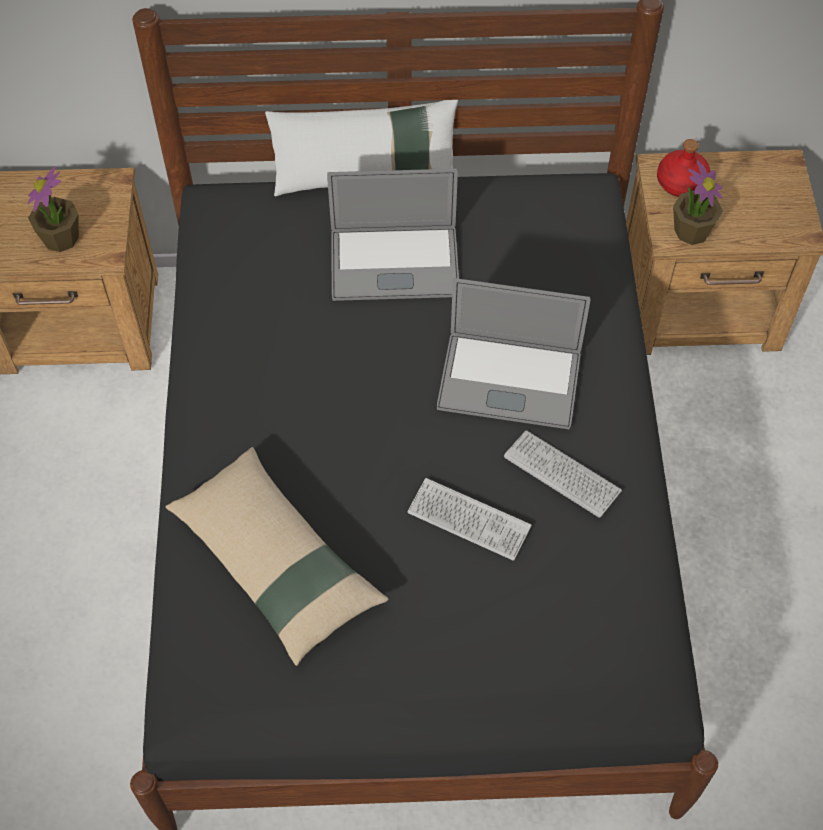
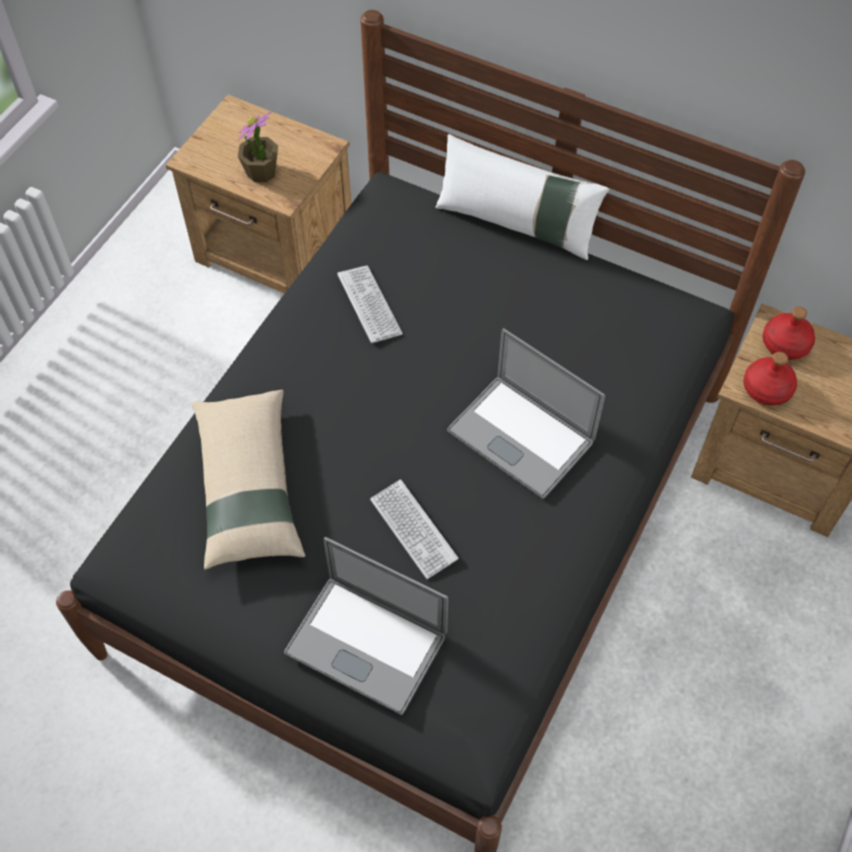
camera: 30 degrees right, 0 degrees up
(394, 263) = (492, 301): laptop -> laptop (366, 643)
(562, 474) = (512, 532): keyboard -> keyboard (369, 305)
(691, 231) = (766, 388): potted plant -> red bottle

